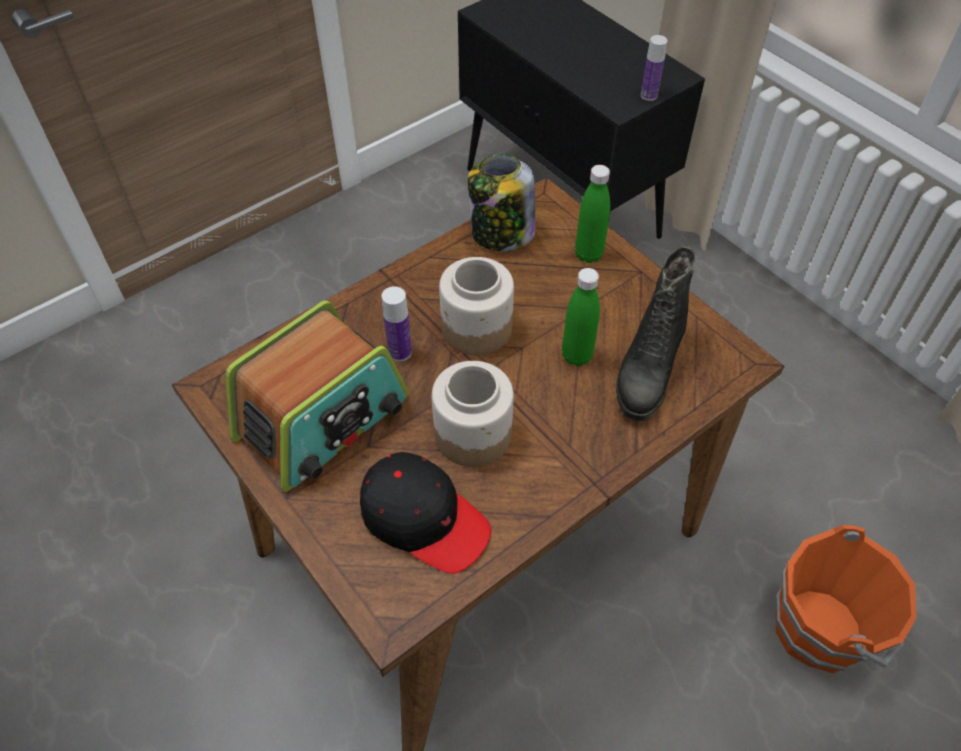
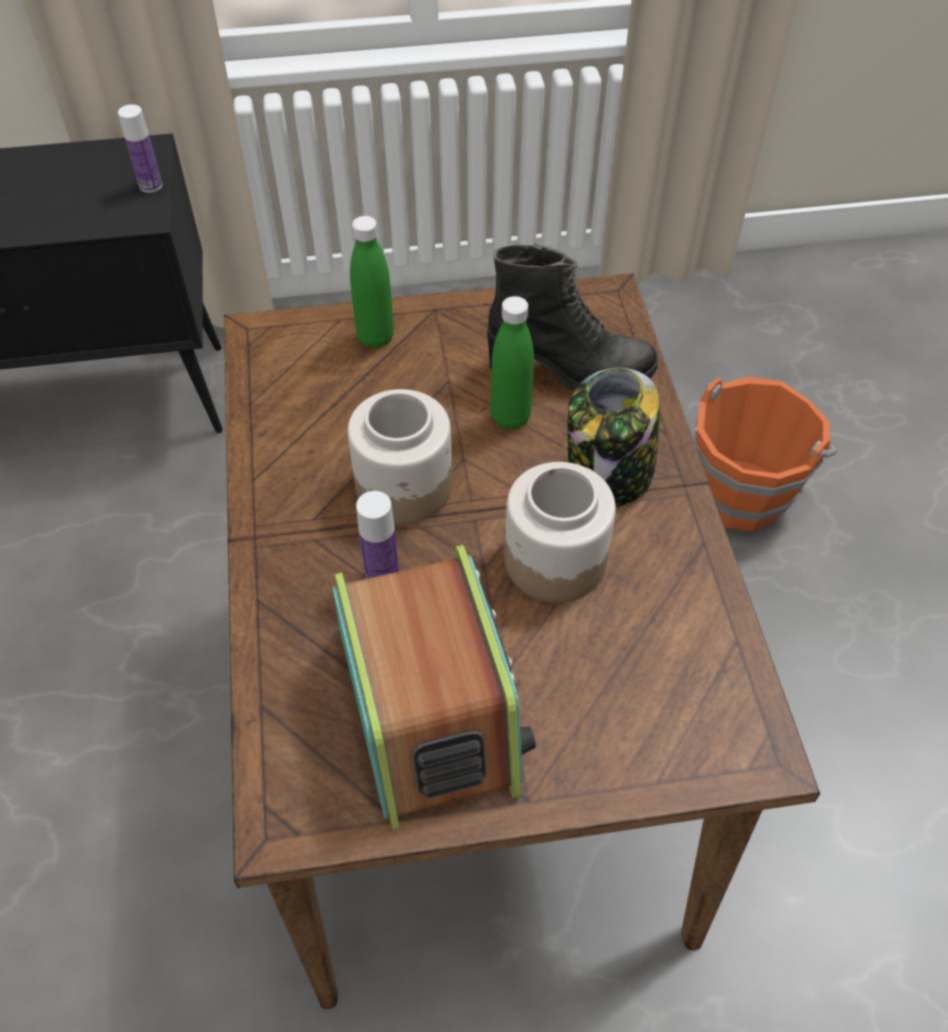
camera: 60 degrees left, 0 degrees up
(424, 519) = (643, 660): black cap -> none
(501, 234) = (277, 396): jar -> jar (609, 475)
(646, 371) = (571, 372): black boot -> black boot turned 45 degrees counterclockwise

